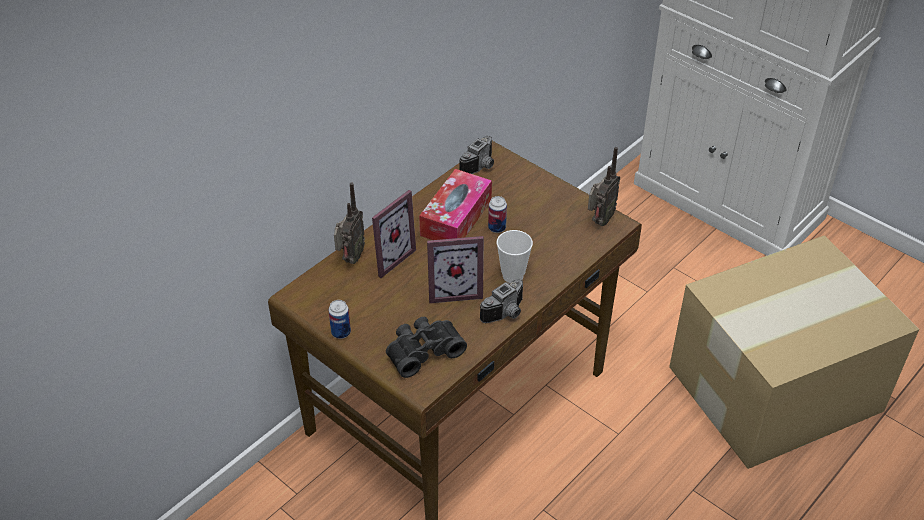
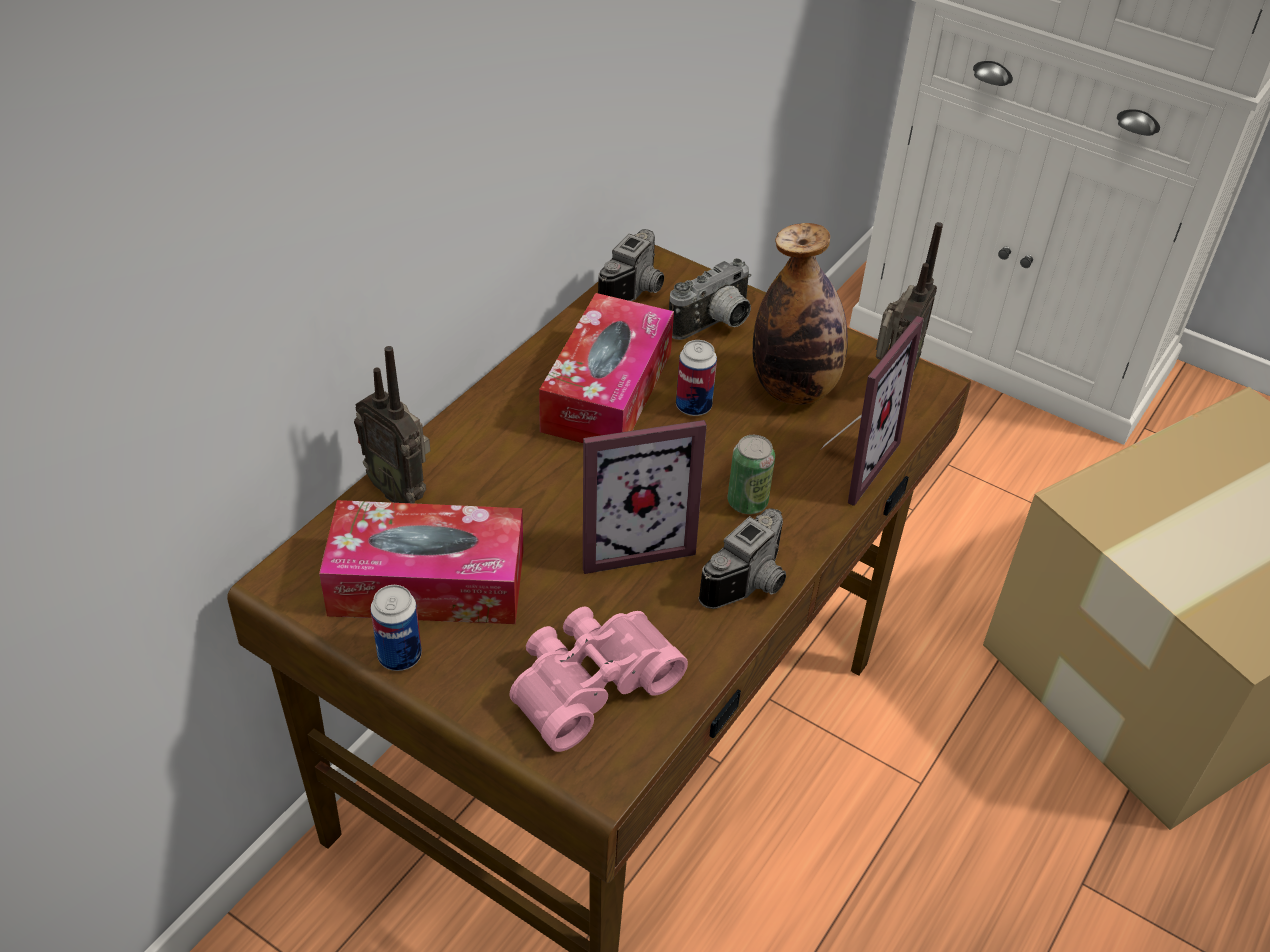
camera: 10 degrees left, 0 degrees up
(350, 259) = (400, 490): radio -> radio turned 120 degrees clockwise
(357, 301) = (427, 582): none -> tissue box
(387, 257) = (479, 481): picture frame -> picture frame (849, 462)
(423, 350) = (588, 683): black binoculars -> pink binoculars
(513, 276) = (747, 502): cup -> can
(517, 187) = (715, 325): none -> camera
(549, 222) = (794, 389): none -> bottle

